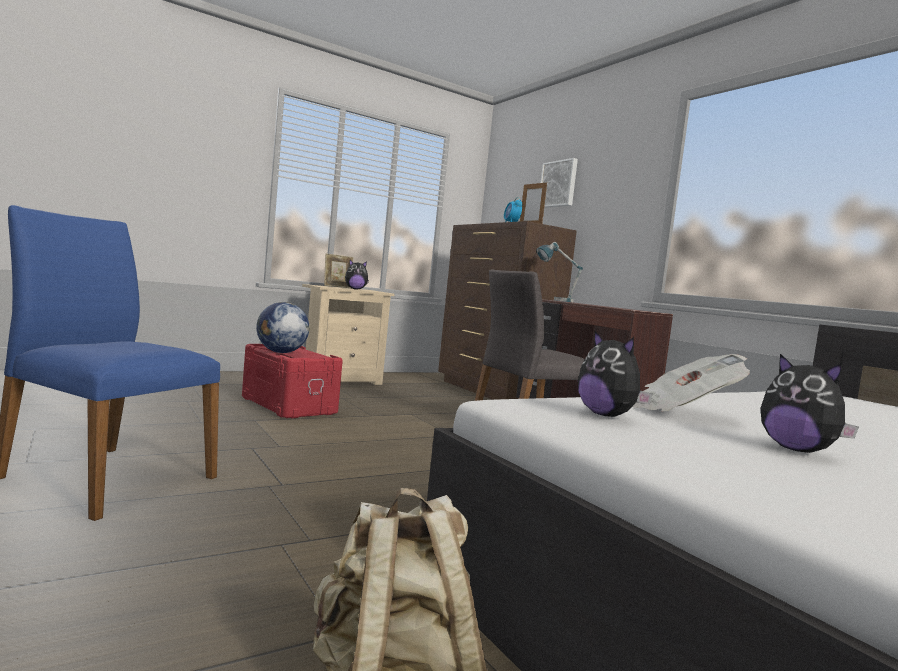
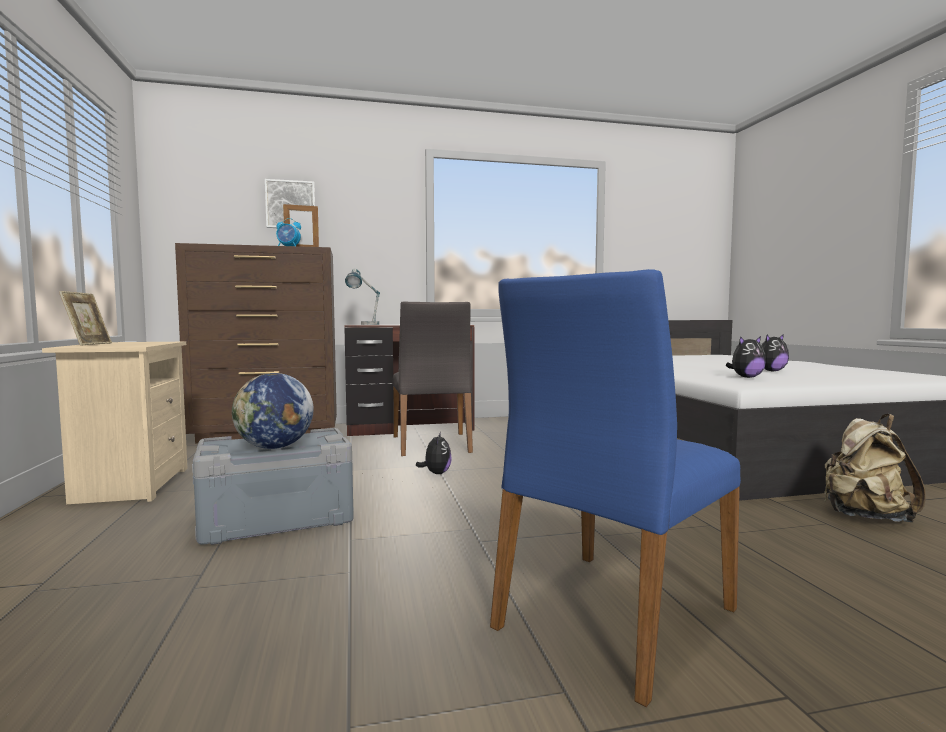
camera: 70 degrees left, 0 degrees up
(287, 405) = (277, 520): red storage box -> grey storage box
(355, 289) = (148, 343): plush toy -> plush toy (436, 473)
(680, 411) = (709, 371): newspaper -> none

